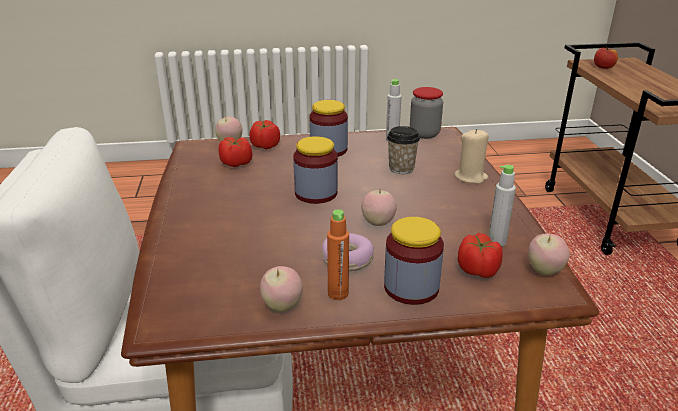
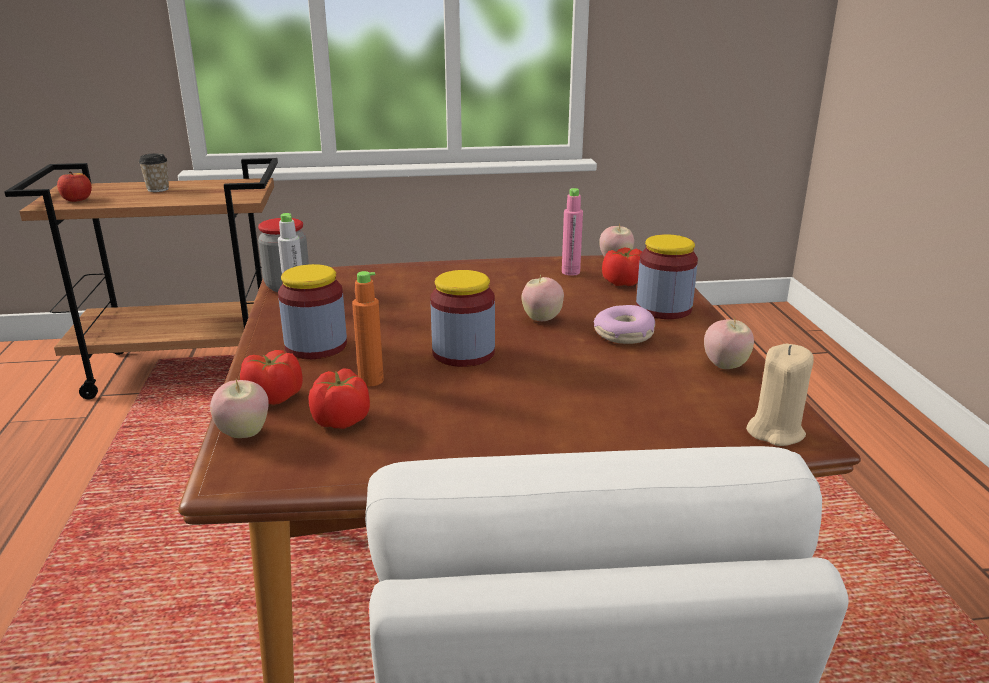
camera: 90 degrees left, 5 degrees down
(338, 294) = (689, 339): orange bottle -> orange bottle (371, 380)
(401, 168) = (397, 303): cup -> cup (158, 189)
(471, 177) = (429, 272): beige candle -> beige candle (775, 431)
(497, 241) = (570, 272): grey bottle -> pink bottle

